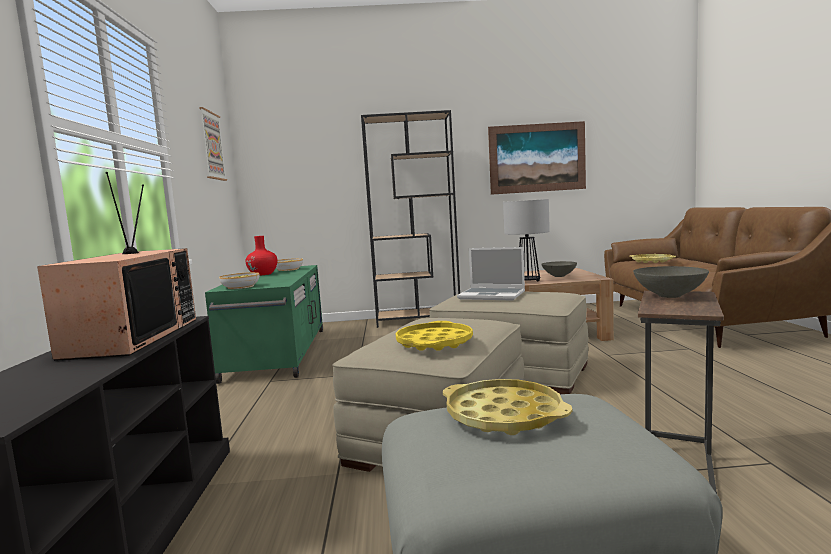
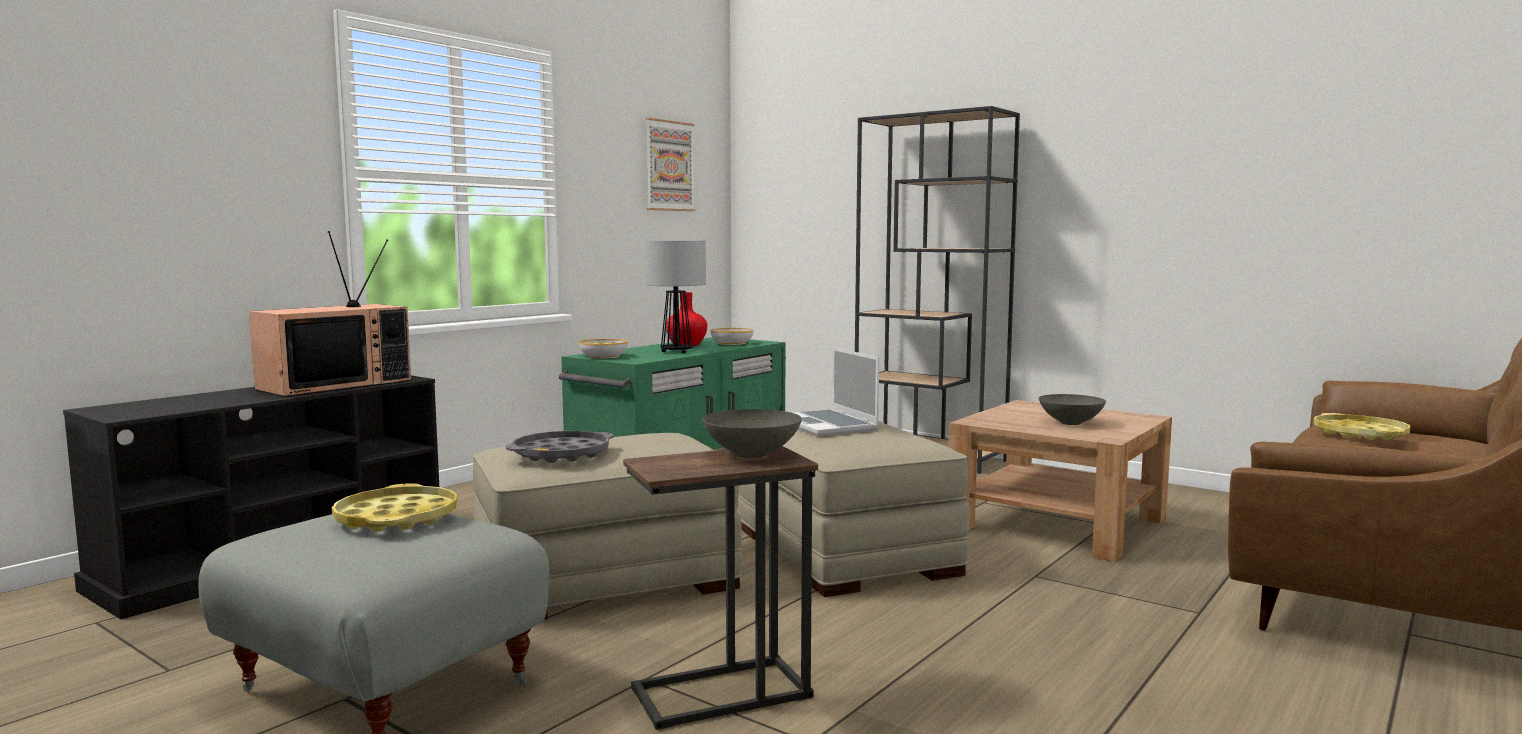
camera: 40 degrees right, 0 degrees up
(434, 342) = (561, 454): yellow tray -> grey tray
(528, 281) = (990, 420): table lamp -> table lamp (676, 351)
(537, 158) = (1191, 189): picture -> none

